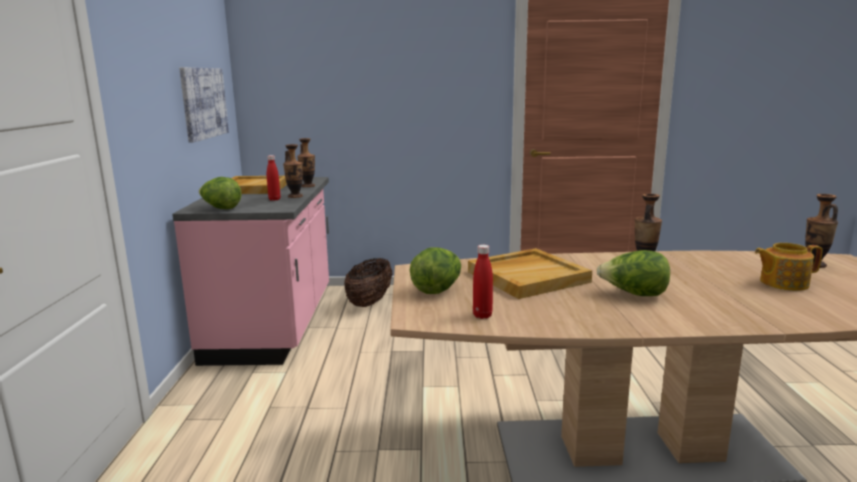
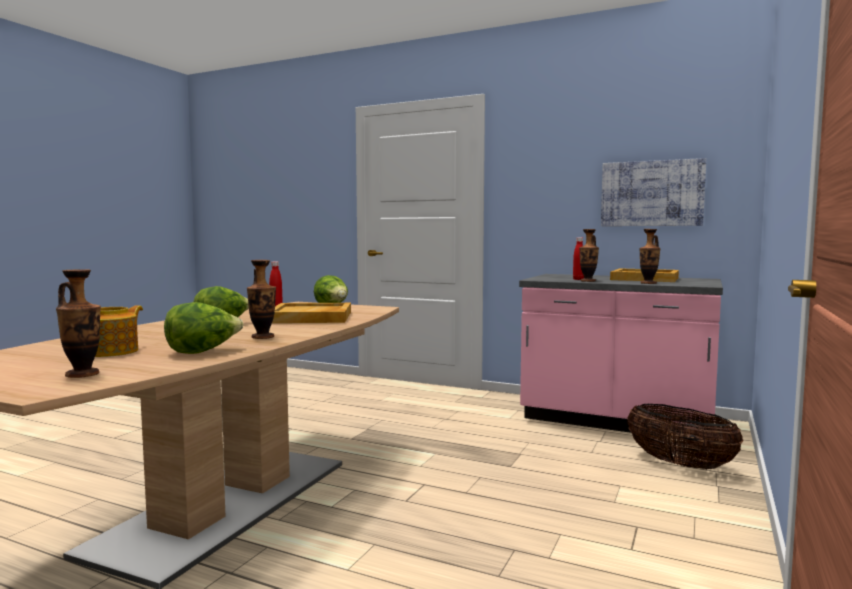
camera: 115 degrees right, 10 degrees down
(221, 208) = (551, 275): lettuce -> lettuce (202, 352)

